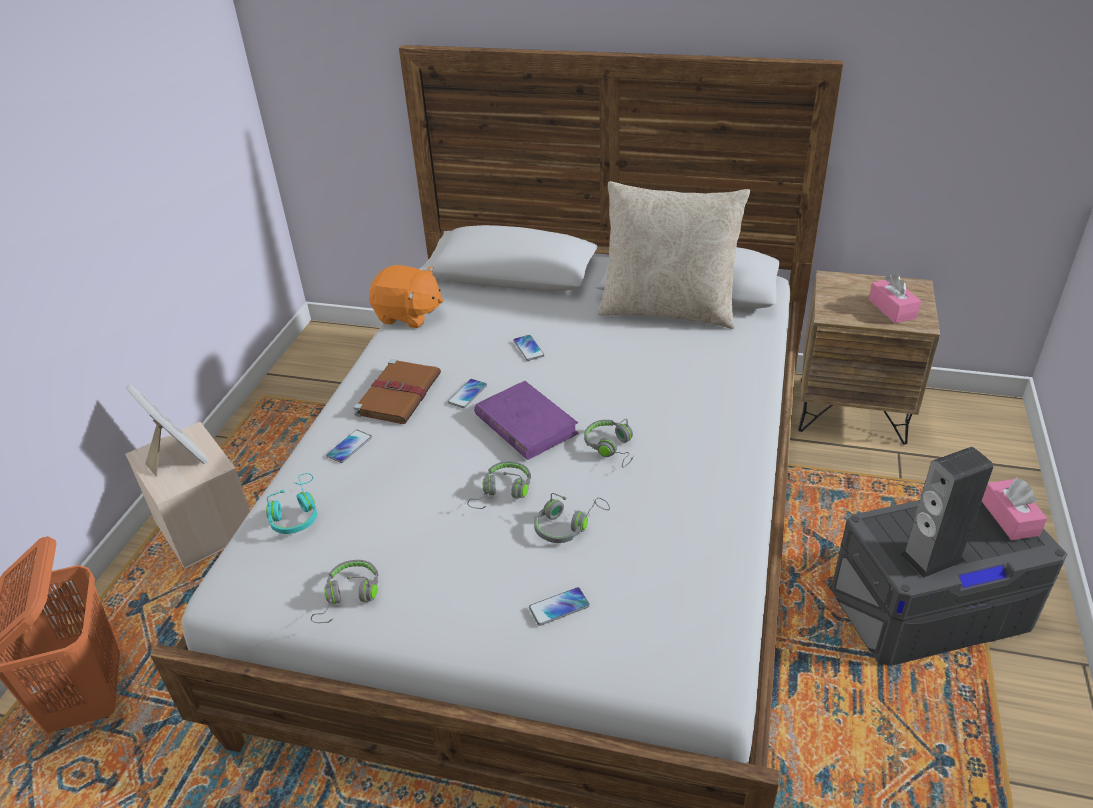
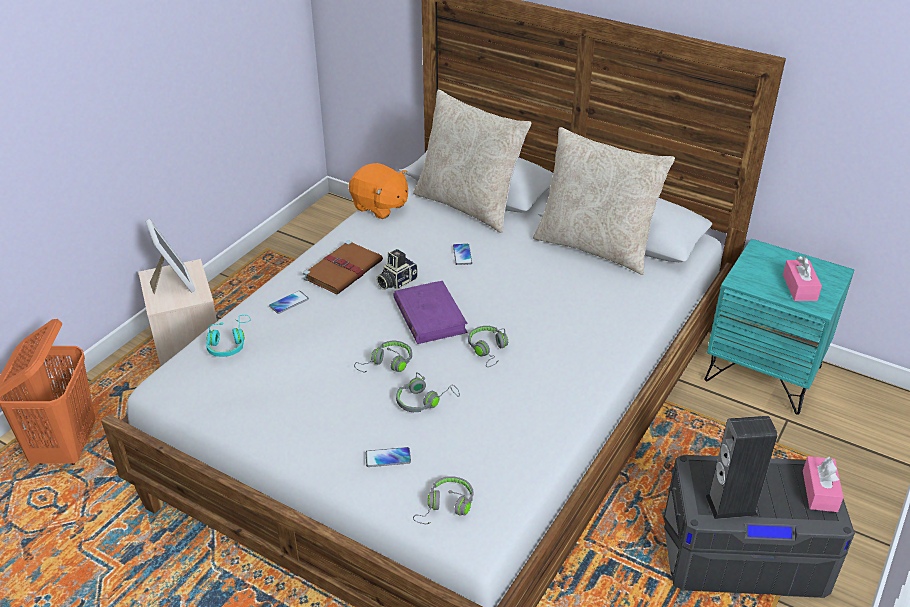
camera: 15 degrees right, 0 degrees up
(349, 597) = (242, 412): grey headphones -> grey headphones (446, 507)
(467, 394) = (396, 282): phone -> camera
(509, 294) = (468, 205): none -> beige pillow
(851, 410) = (763, 373): brown nightstand -> turquoise nightstand

